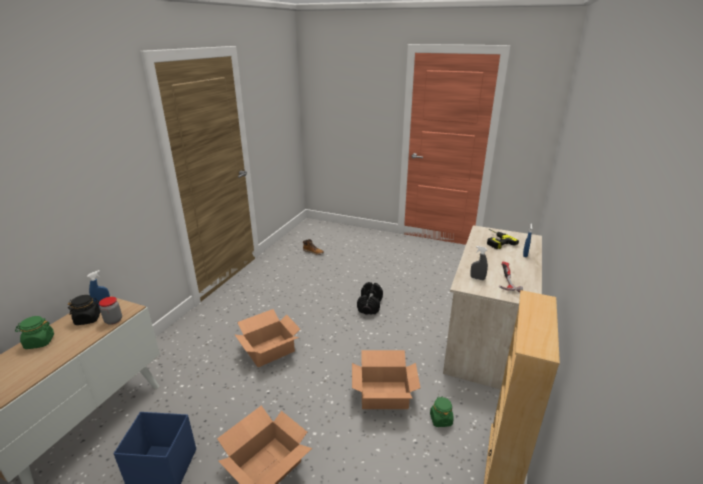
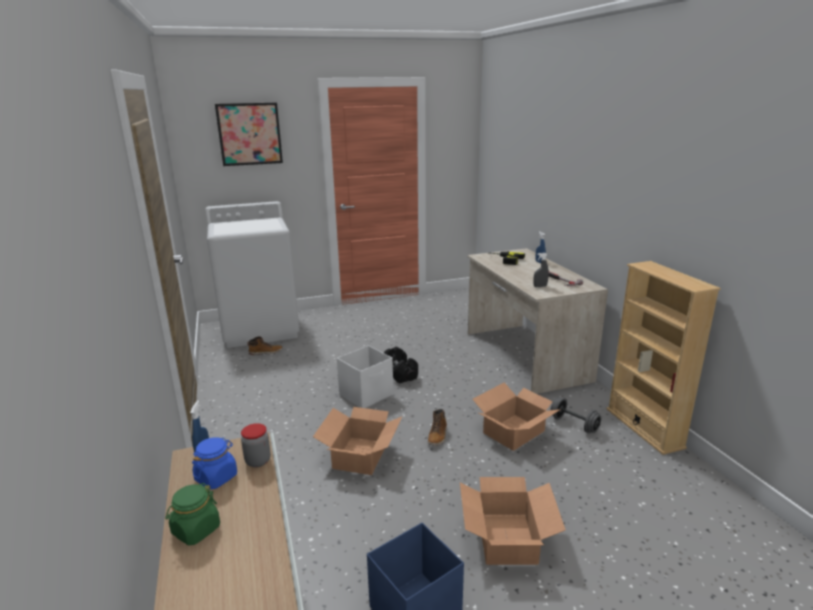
camera: 40 degrees left, 5 degrees down
(88, 319) = (216, 477): black jar -> blue jar
(329, 310) = (367, 395): none -> white storage box
(330, 365) = (438, 435): none -> boot
(331, 234) = (260, 328): none -> white washing machine
(350, 87) = (249, 134): none -> picture
(440, 419) = (574, 424): green jar -> grey dumbbell

